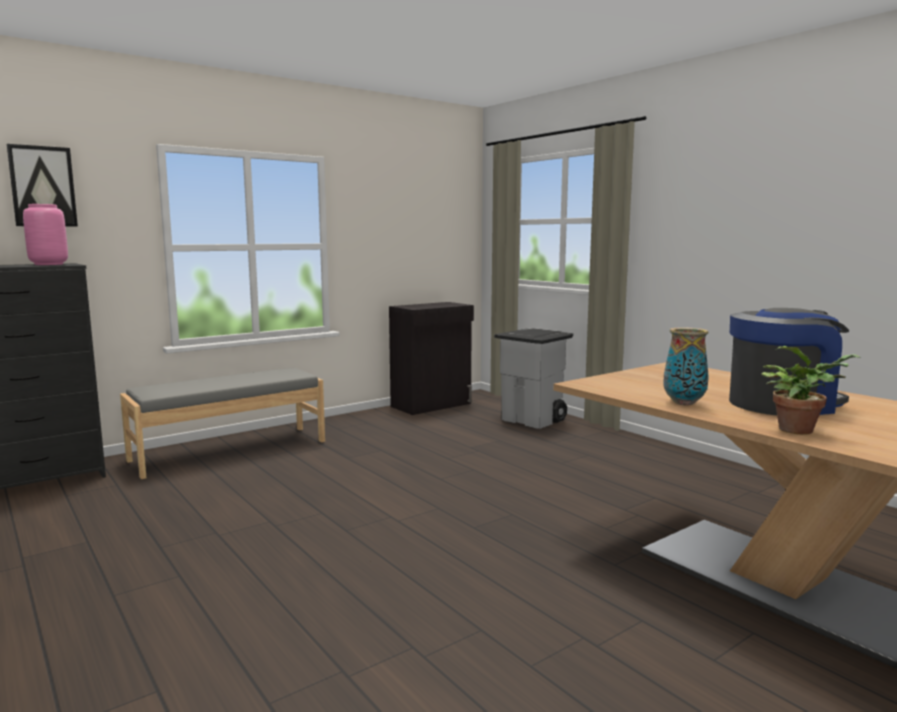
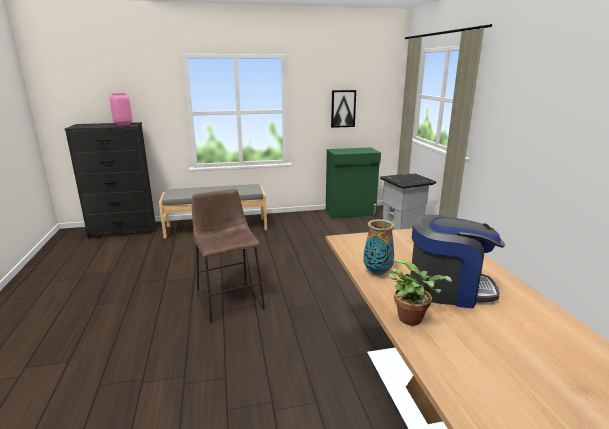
camera: 25 degrees right, 10 degrees up
(42, 186) = (125, 81): picture -> picture (343, 108)
(367, 535) = (229, 298): none -> brown stool
(432, 405) = (351, 213): black cabinet -> green cabinet

